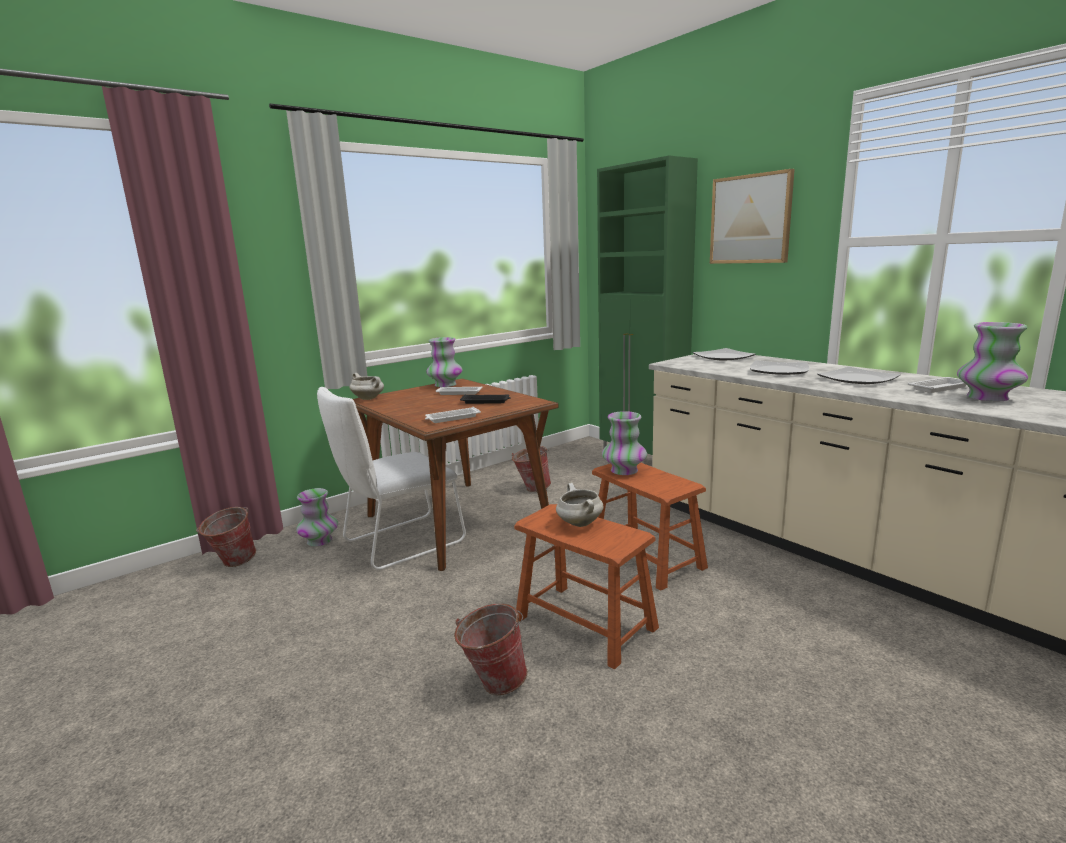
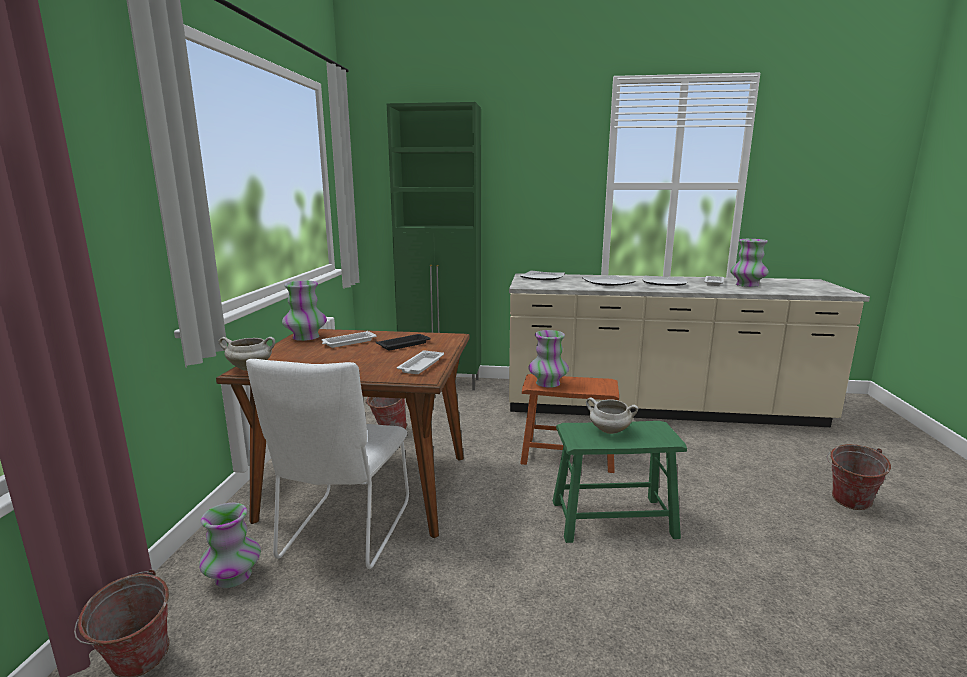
camera: 45 degrees left, 0 degrees up
(493, 682) = (635, 597): bucket -> bucket (848, 504)
(585, 623) = (612, 519): brown stool -> green stool
(750, 219) = (533, 164): picture -> none

